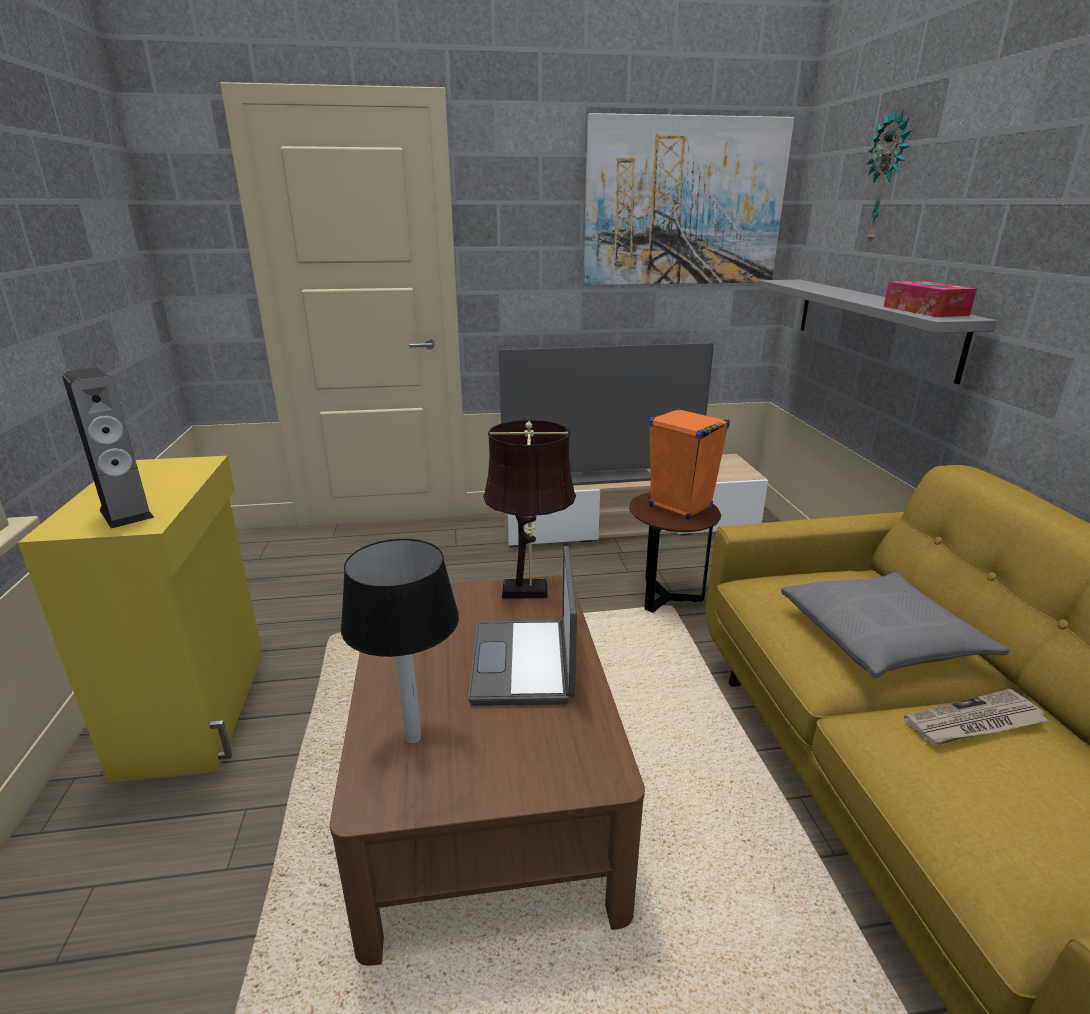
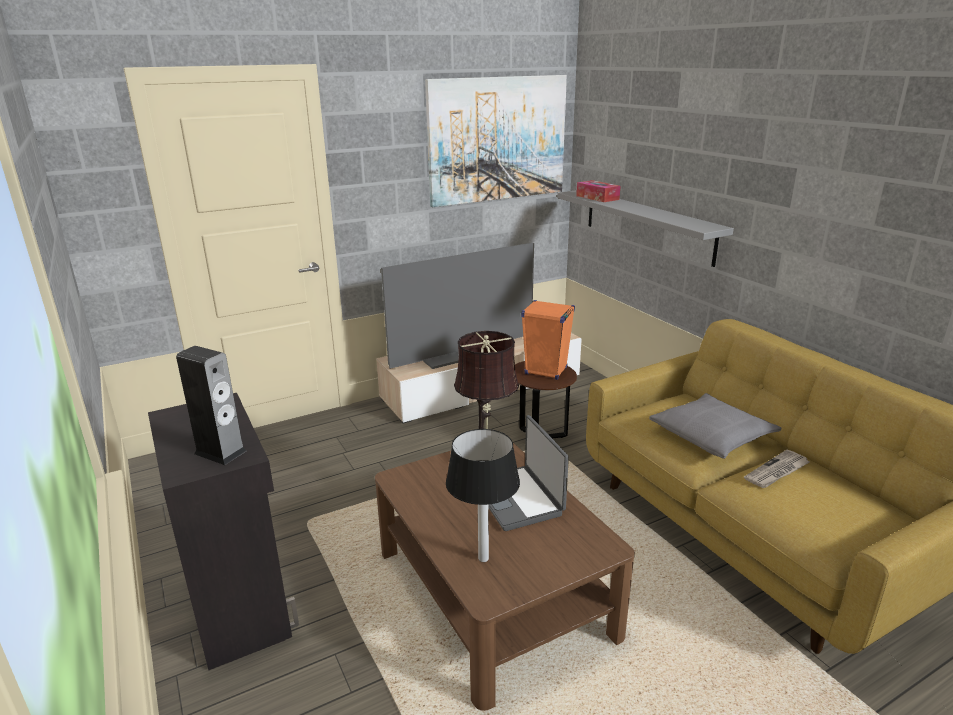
camera: 20 degrees left, 0 degrees up
(198, 709) = (239, 601): yellow cabinet -> black cabinet
(887, 179) = (645, 129): wall clock -> none
(924, 311) = (689, 222): tissue box -> tissue box (597, 197)

